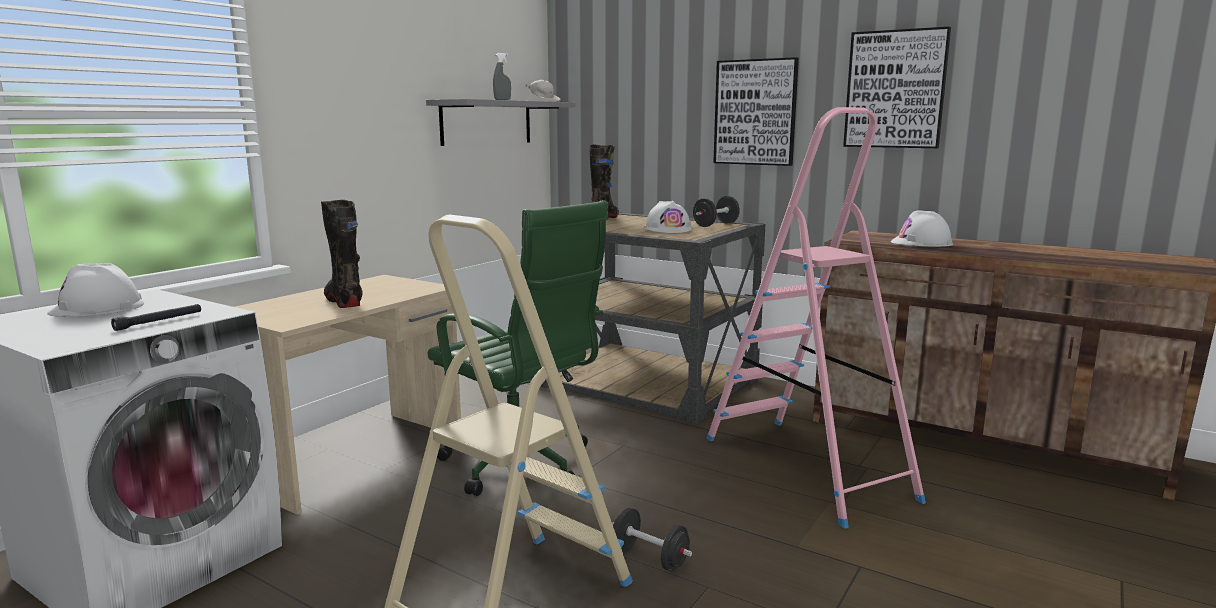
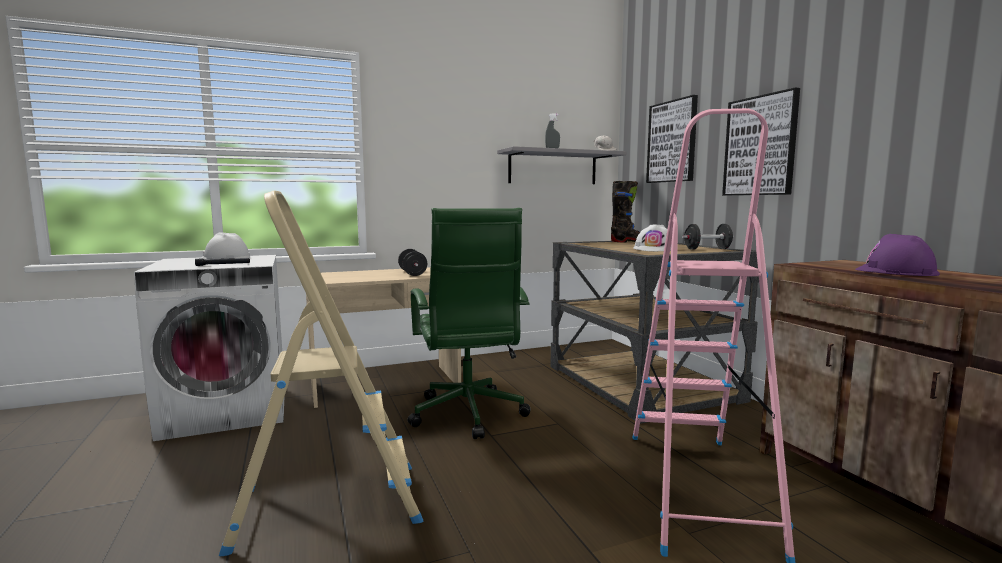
camera: 35 degrees right, 5 degrees down
(344, 302) = (377, 276): black boot -> none
(650, 558) = (459, 510): black dumbbell -> black dumbbell (412, 273)
(895, 89) = (899, 105): picture -> picture (672, 142)
(921, 243) = (896, 272): white hard hat -> purple hard hat

